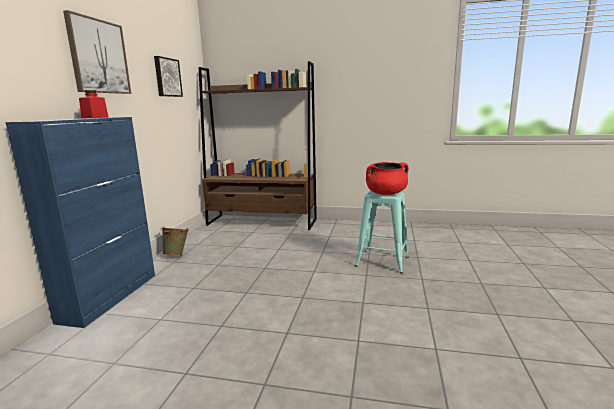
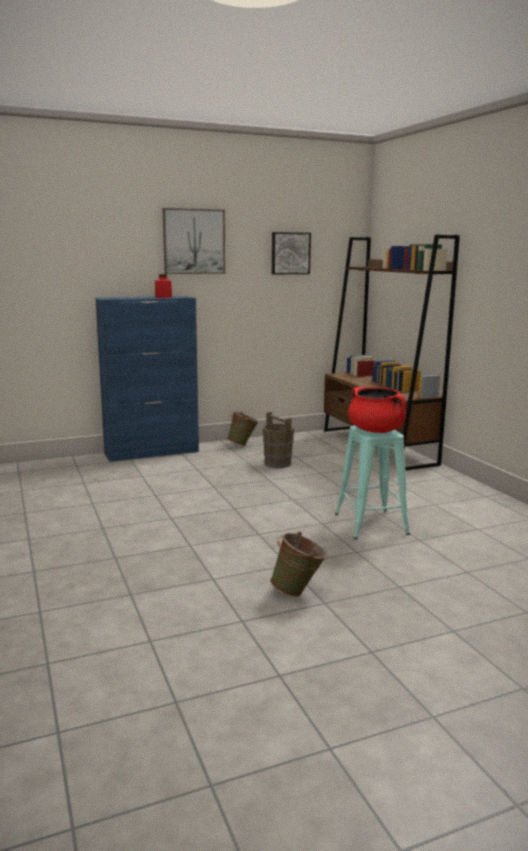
camera: 55 degrees right, 0 degrees up
(238, 255) = (277, 463): none -> brown bucket
(476, 318) = (298, 592): none -> green bucket

